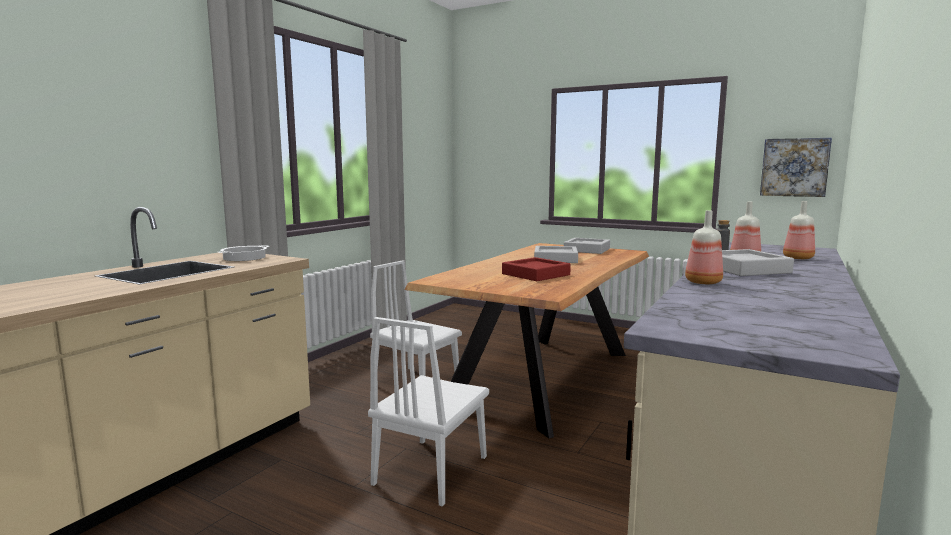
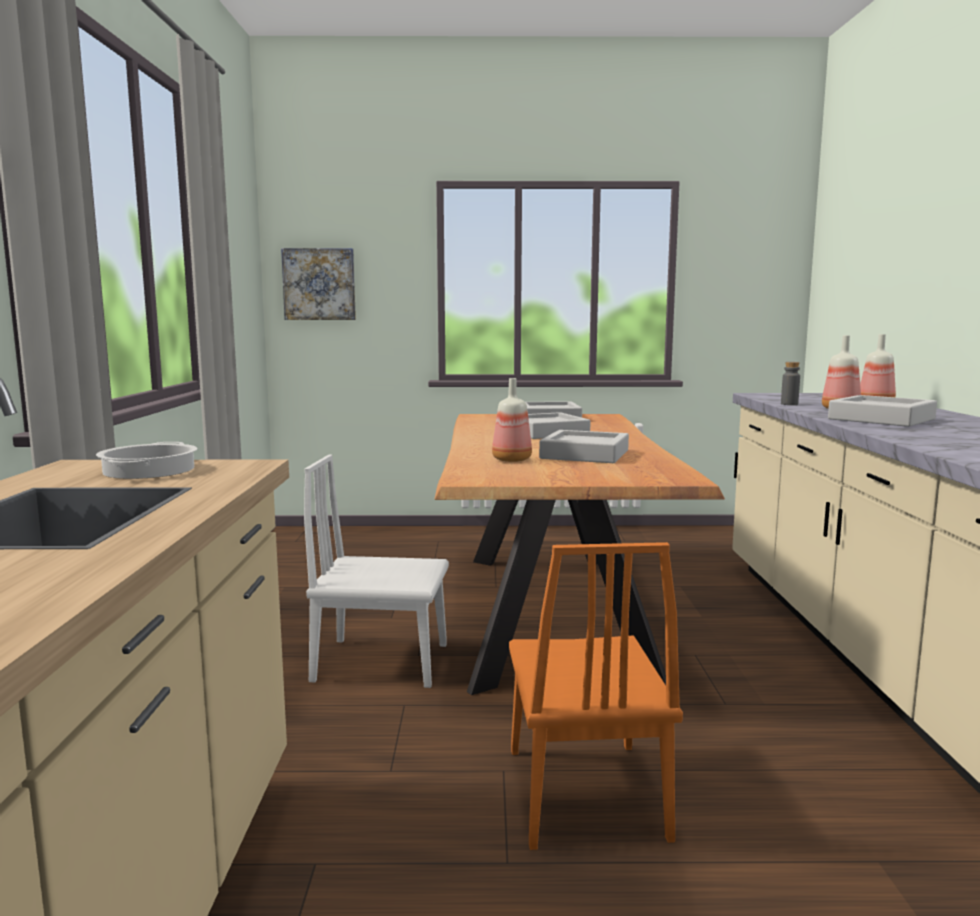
camera: 30 degrees left, 0 degrees up
(431, 470) = (584, 792): white chair -> orange chair
(535, 274) = (584, 454): red tray -> grey tray
(702, 282) = (906, 436): bottle -> bottle (510, 460)
(794, 167) = (757, 300): picture -> picture (319, 284)

